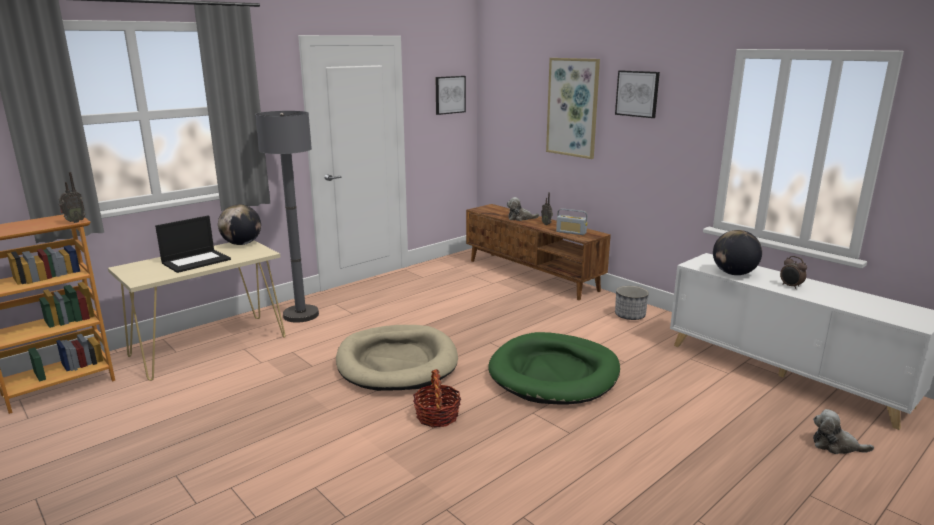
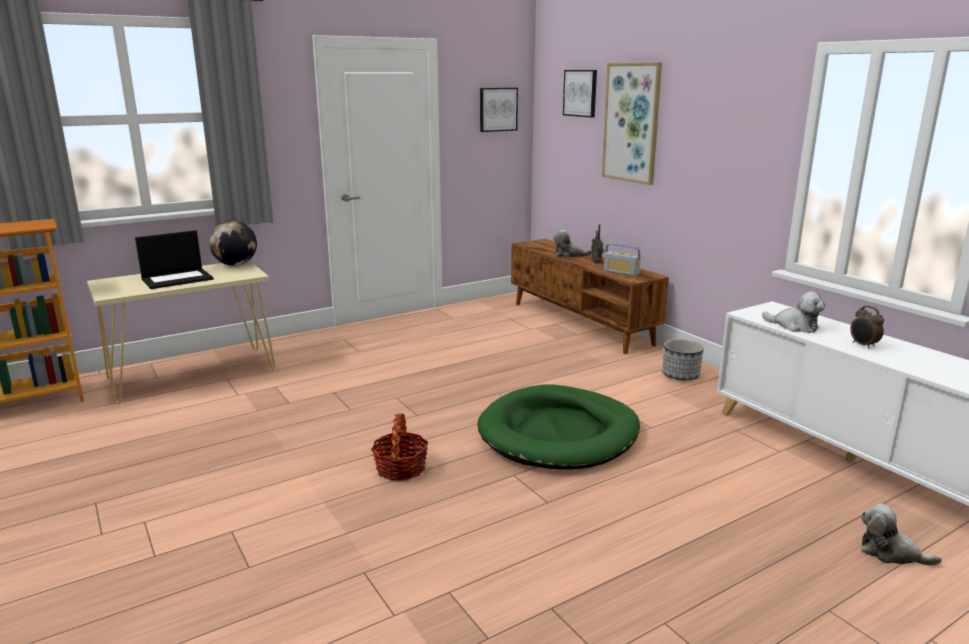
camera: 10 degrees right, 0 degrees up
(74, 222) = (41, 227): radio -> none
(301, 315) = (302, 349): grey floor lamp -> none
(397, 362) = (382, 406): beige dog bed -> none
(637, 93) = (702, 104): picture -> picture (580, 93)
(734, 273) = (794, 326): globe -> plush toy

